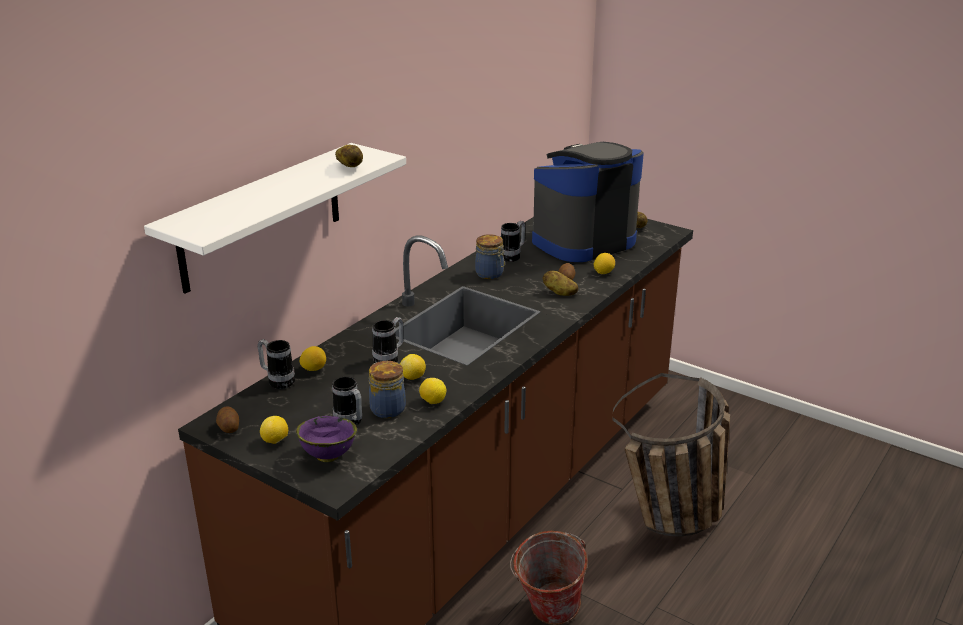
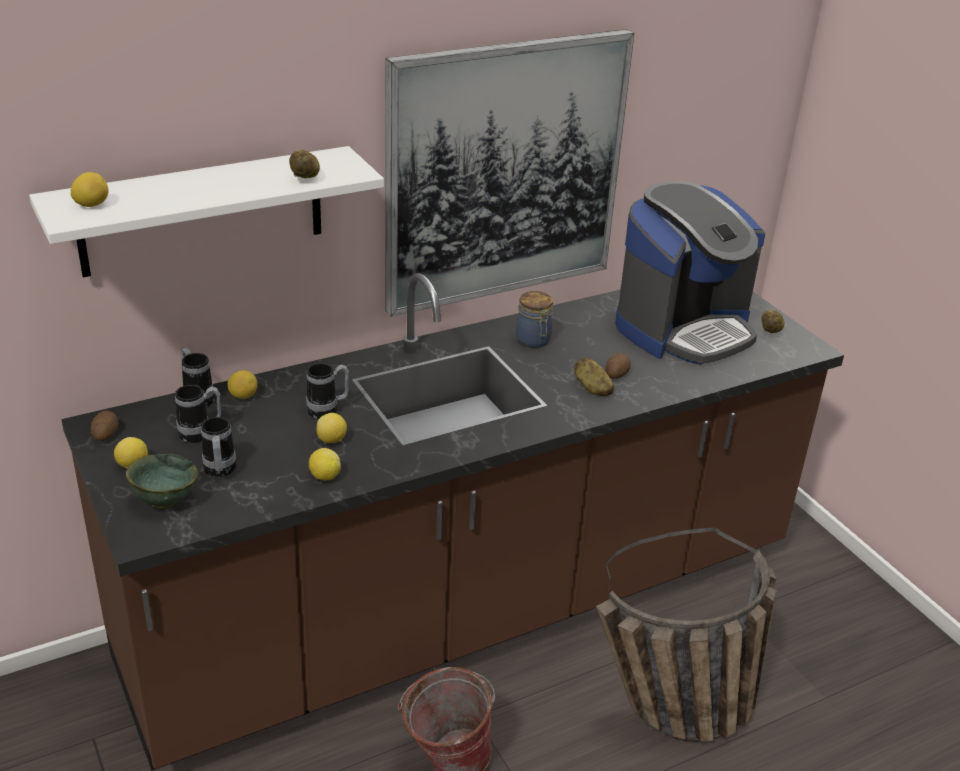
camera: 25 degrees right, 5 degrees up
(327, 456) = (164, 501): purple bowl -> green bowl
(386, 409) = (271, 468): jar -> none
(442, 147) = (504, 172): none -> picture
(513, 256) = (581, 326): mug -> mug (200, 433)
(582, 241) = (684, 329): coffee machine -> coffee machine turned 150 degrees clockwise
(603, 272) = (670, 378): lemon -> lemon (92, 205)

